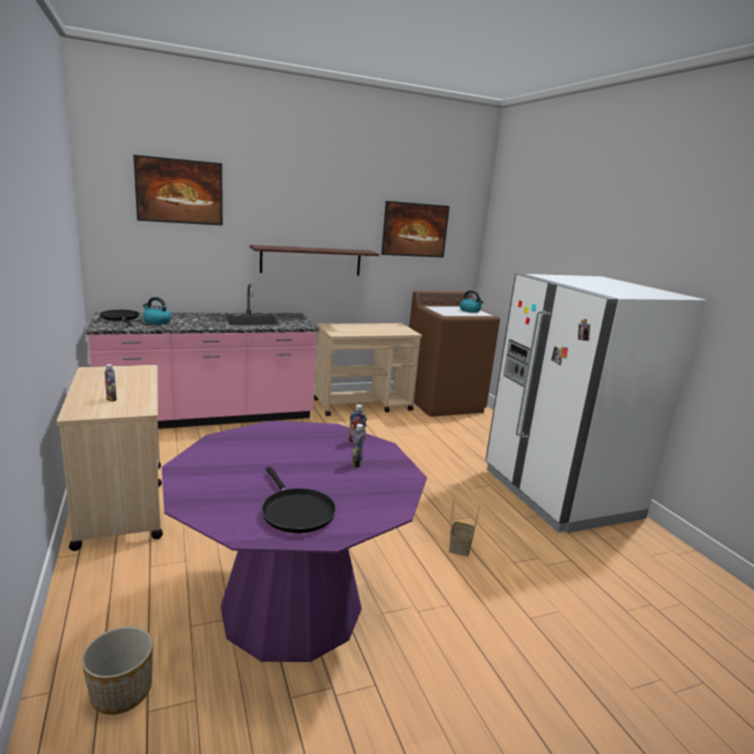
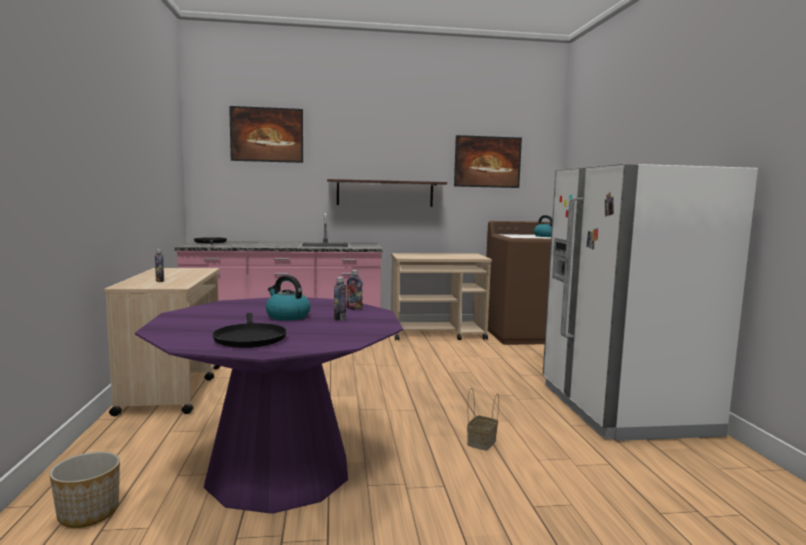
camera: 15 degrees right, 10 degrees down
(157, 322) = (238, 244): kettle -> kettle (287, 316)

